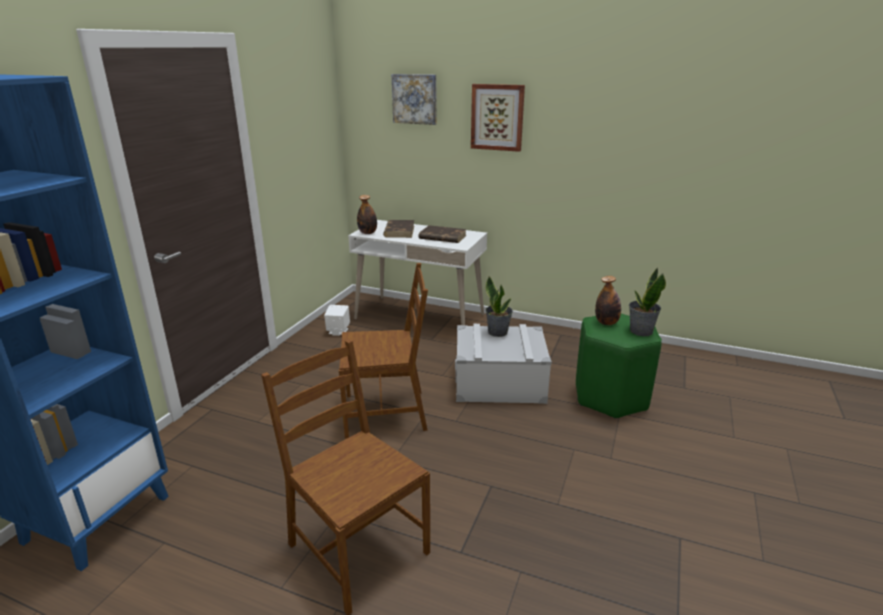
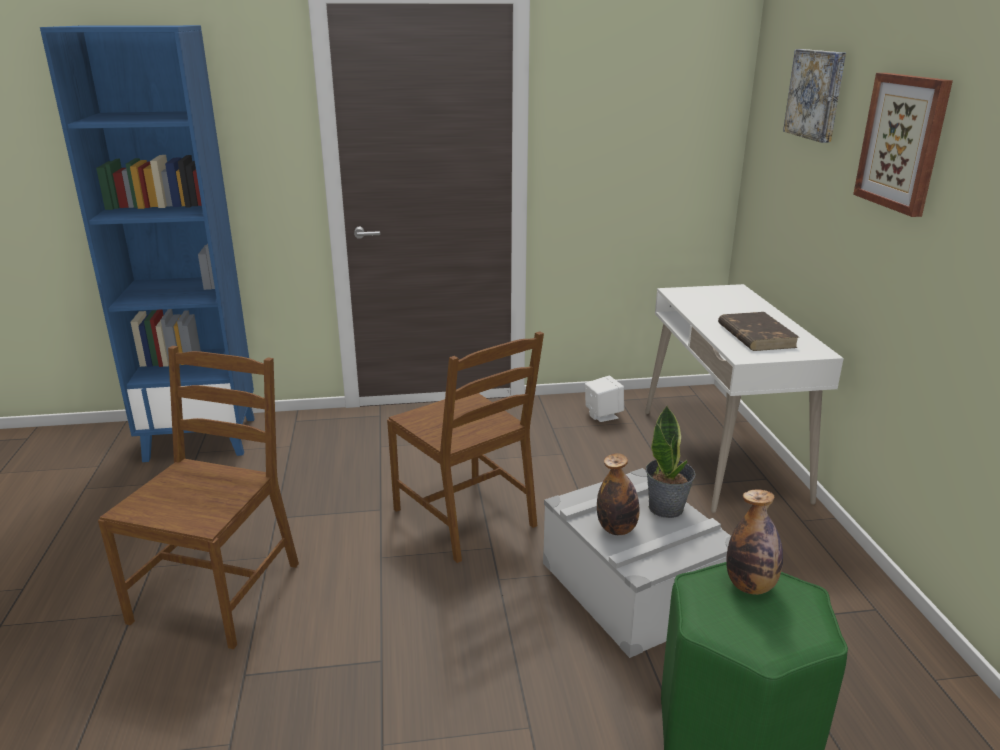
camera: 60 degrees right, 0 degrees up
(367, 233) = (683, 294): bottle -> bottle (617, 529)
(399, 231) = (725, 307): brown book -> none
(640, 331) = (769, 638): potted plant -> none

